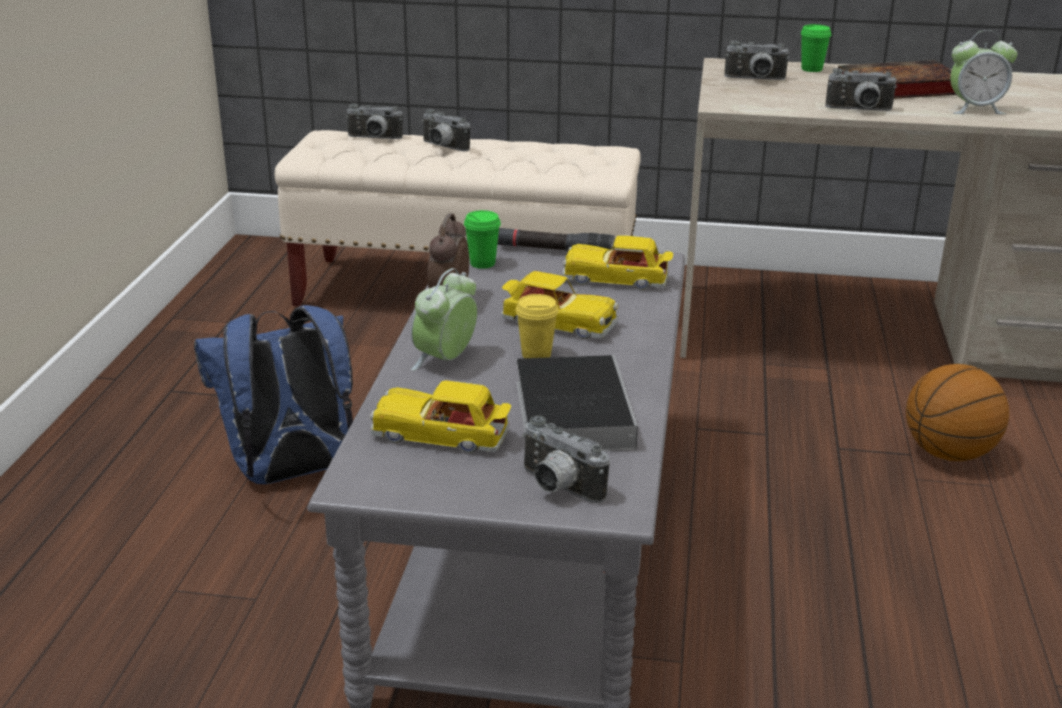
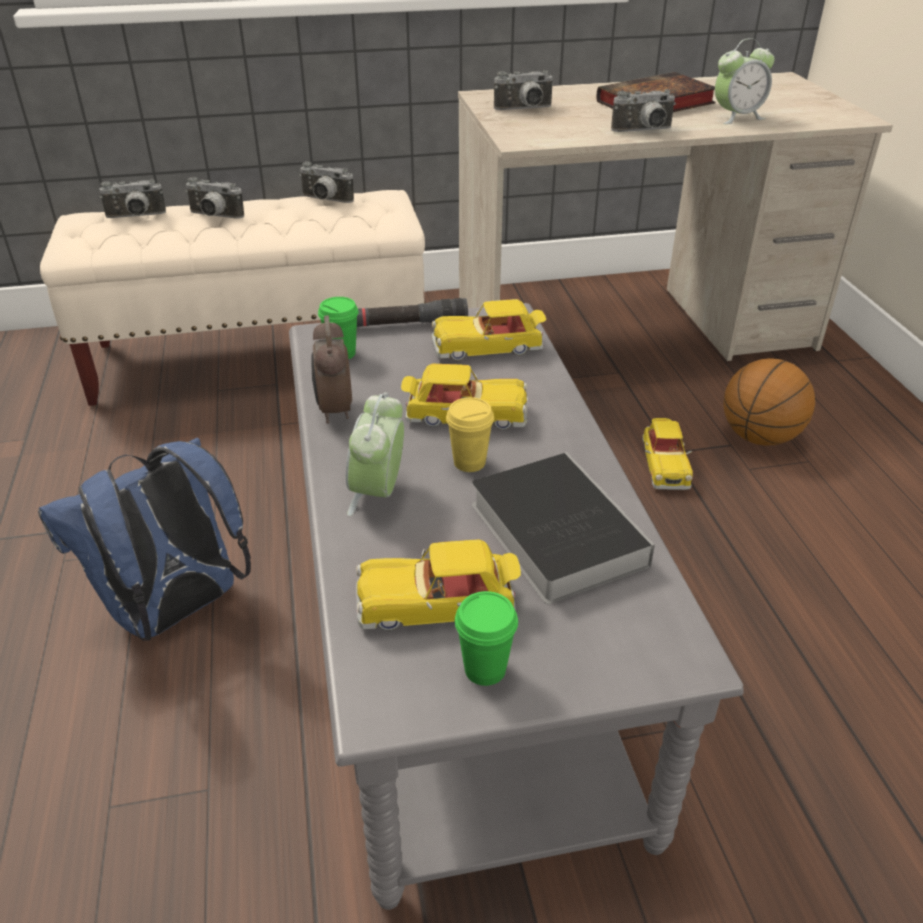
camera: 20 degrees left, 10 degrees up
(556, 488) = (606, 646): camera -> camera (325, 200)
(811, 69) = (564, 92): green cup -> green cup (485, 669)
(823, 456) = (664, 464): none -> toy car

